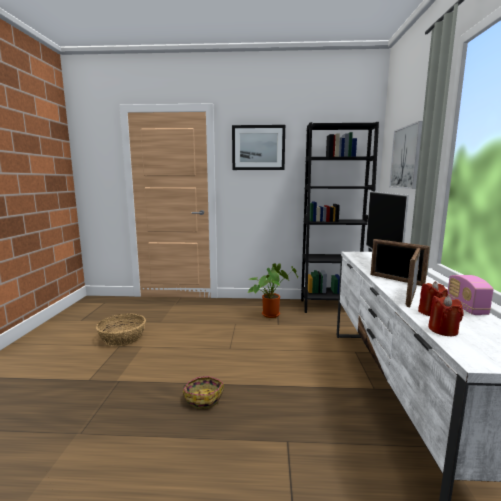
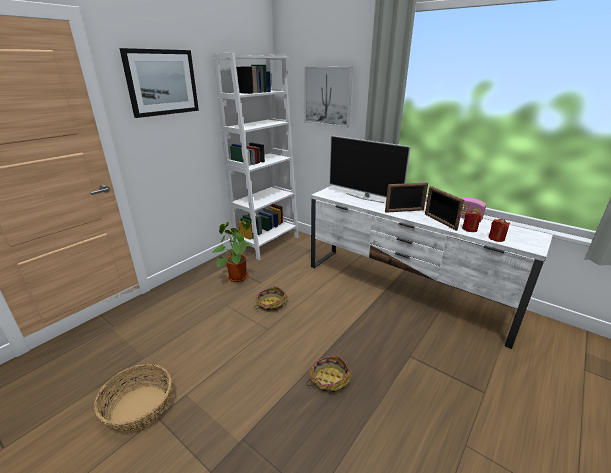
camera: 55 degrees left, 15 degrees up
(259, 338) = (270, 304): none -> basket
(333, 306) = (267, 243): black bookcase -> white bookcase

